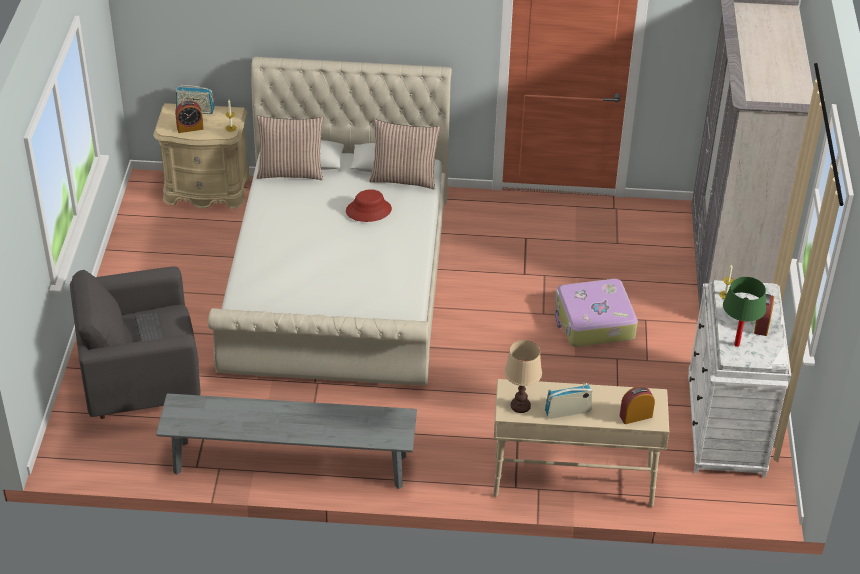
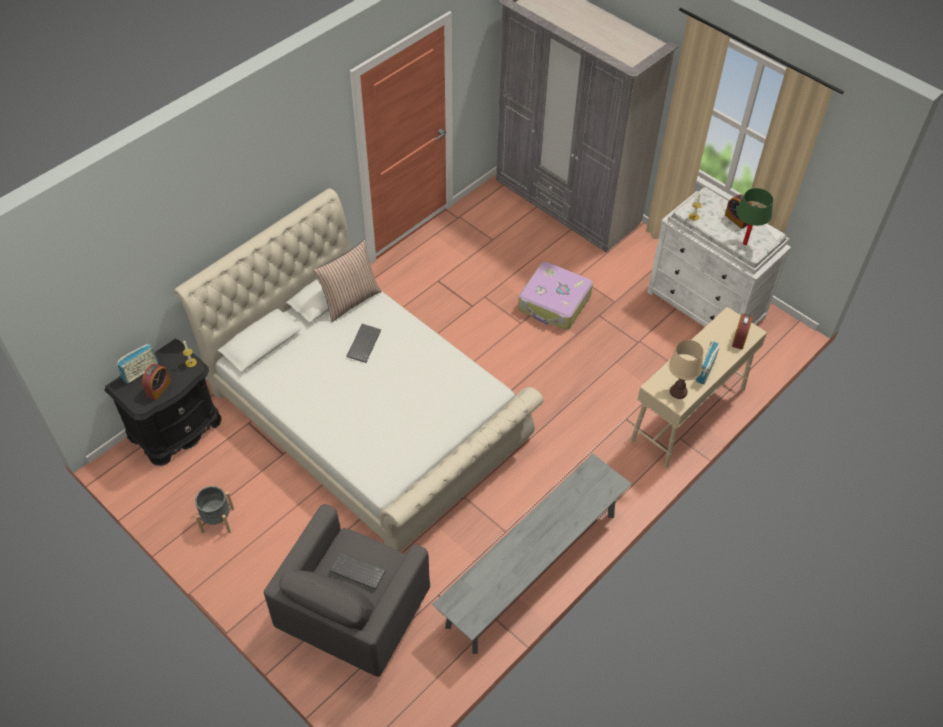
camera: 50 degrees left, 10 degrees up
(149, 261) = (217, 520): none -> grey planter
(206, 191) = (178, 430): beige nightstand -> black nightstand
(291, 172) = (267, 360): pillow -> none
(368, 210) = (363, 343): red hat -> keyboard

